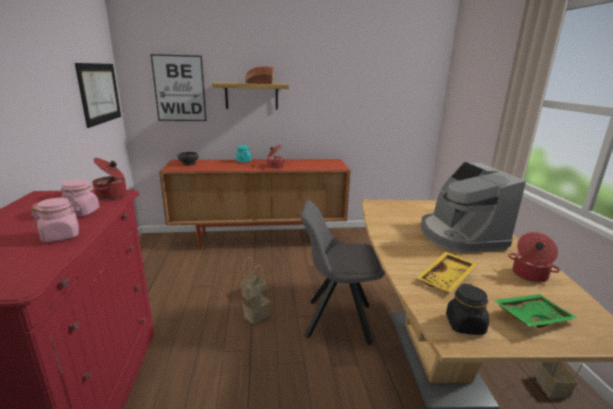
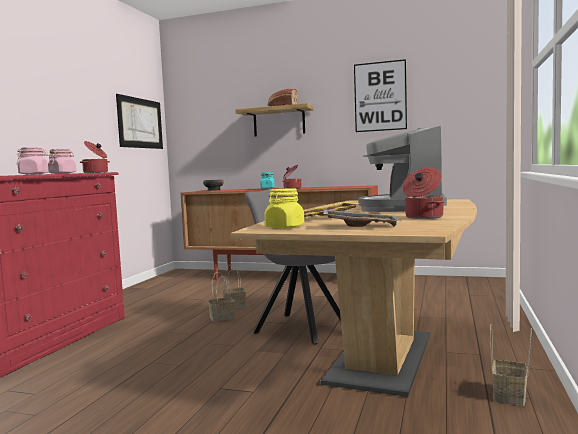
camera: 25 degrees right, 15 degrees down
(179, 88) = (214, 120): picture -> picture (380, 96)
(465, 325) = (284, 227): black jar -> yellow jar
(531, 317) = (360, 226): green tray -> grey tray

